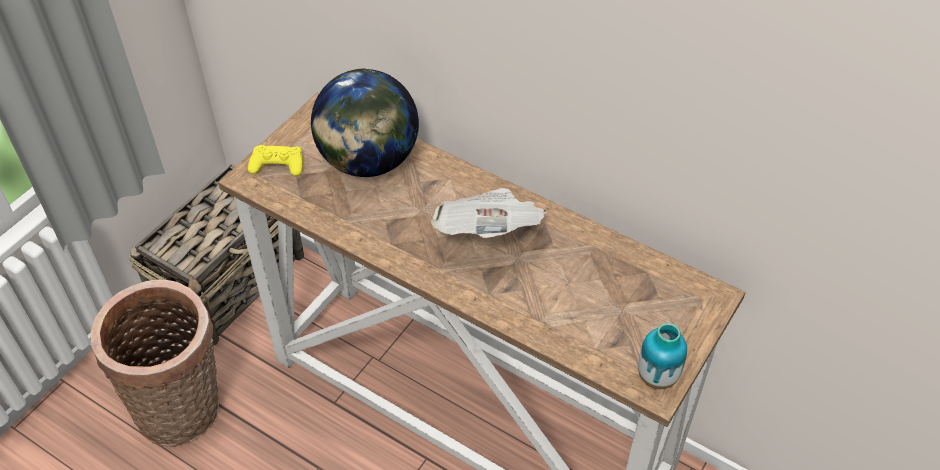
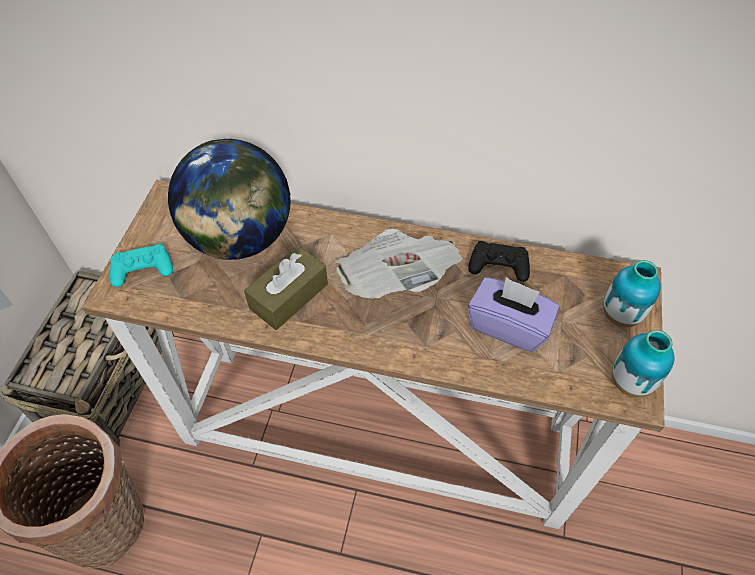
camera: 20 degrees left, 5 degrees up
(277, 164) = (142, 269): yellow game controller -> turquoise game controller
(389, 220) = (289, 296): none -> brown tissue box
(571, 299) = (508, 325): none -> purple tissue box
(589, 246) = (498, 265): none -> black game controller
(680, 321) = (620, 315): none -> vase

